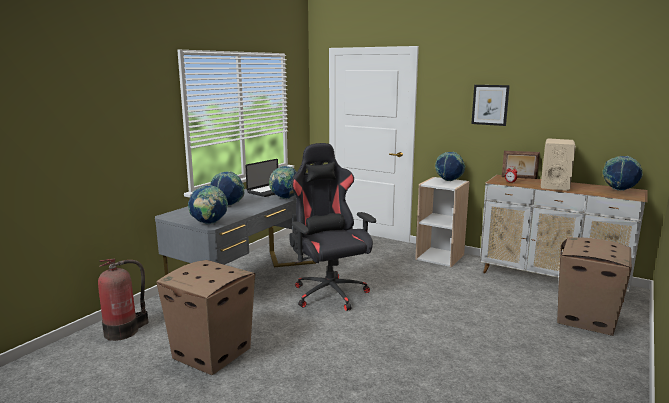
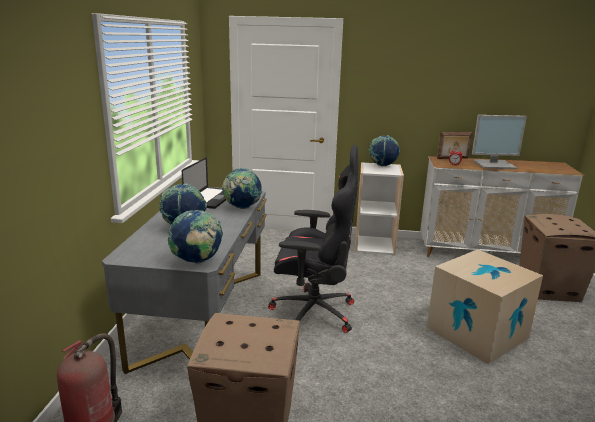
camera: 25 degrees left, 5 degrees up
(331, 294) = (312, 313): black office chair -> black office chair turned 150 degrees clockwise
(462, 335) = (477, 333): none -> cardboard box
(490, 105) = (422, 84): picture -> none
(554, 185) = (494, 164): beige speaker -> monitor
(619, 190) = (547, 165): globe -> none

